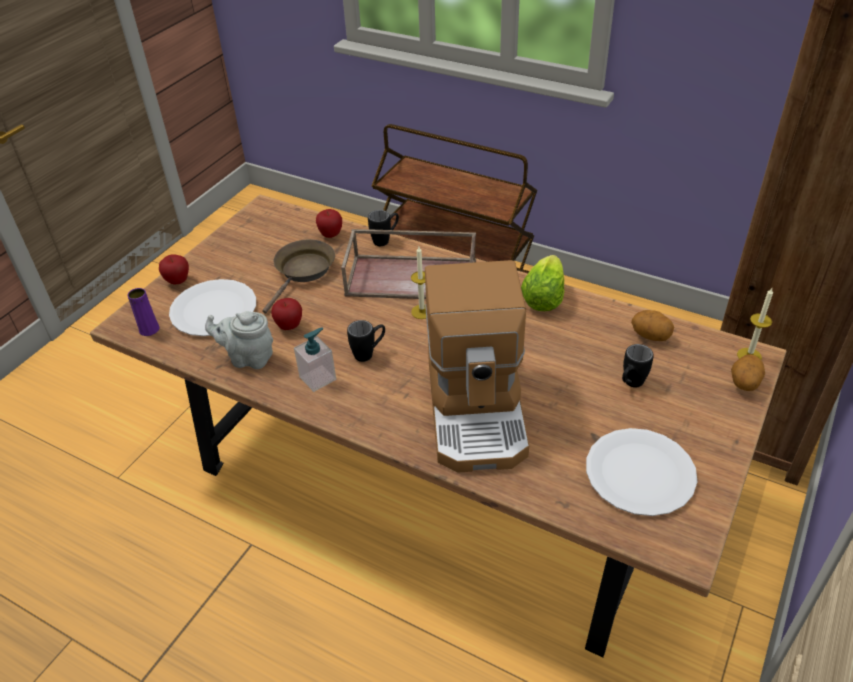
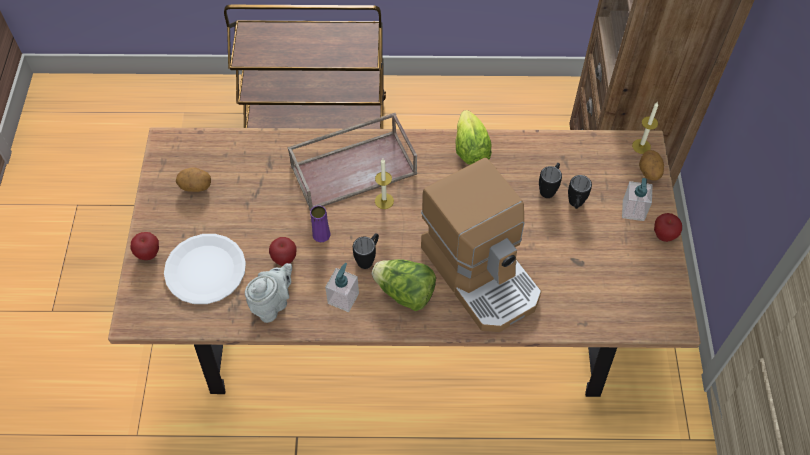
camera: 30 degrees left, 15 degrees up
(149, 329) = (162, 313): purple vase -> purple vase (321, 235)
(248, 358) = (272, 304): grey teapot -> grey teapot turned 150 degrees clockwise
(303, 272) = (256, 199): brown frying pan -> none
(331, 235) = (252, 150): apple -> apple (664, 235)
(382, 396) = (405, 293): none -> lettuce
(385, 240) = (305, 138): black mug -> black mug (549, 188)
(639, 473) = (618, 277): white plate -> none
(650, 336) = (567, 155): potato -> potato (196, 186)
(700, 414) = (633, 210): none -> soap dispenser

